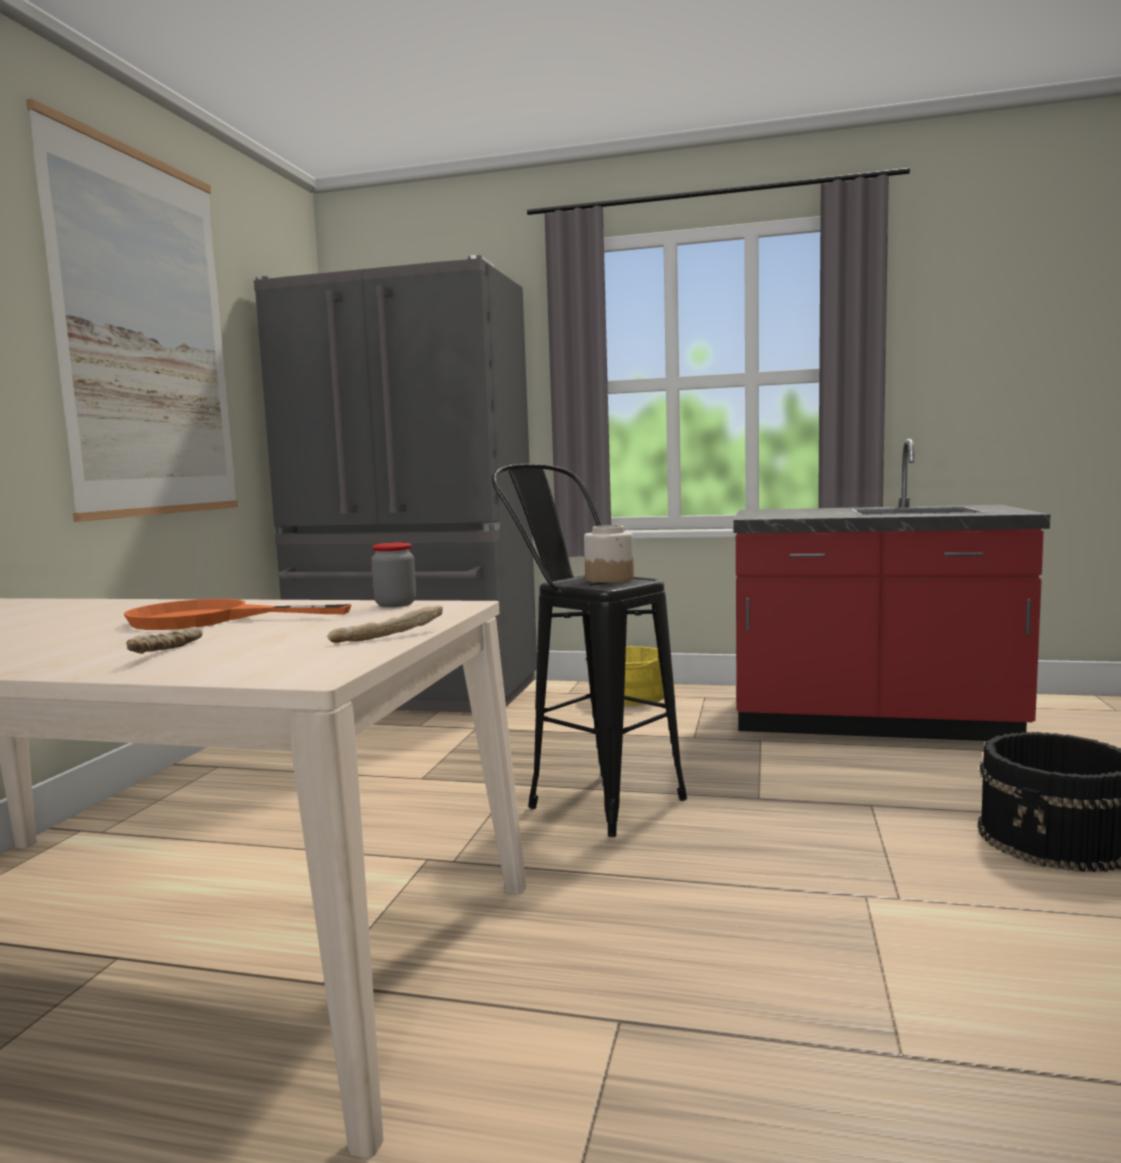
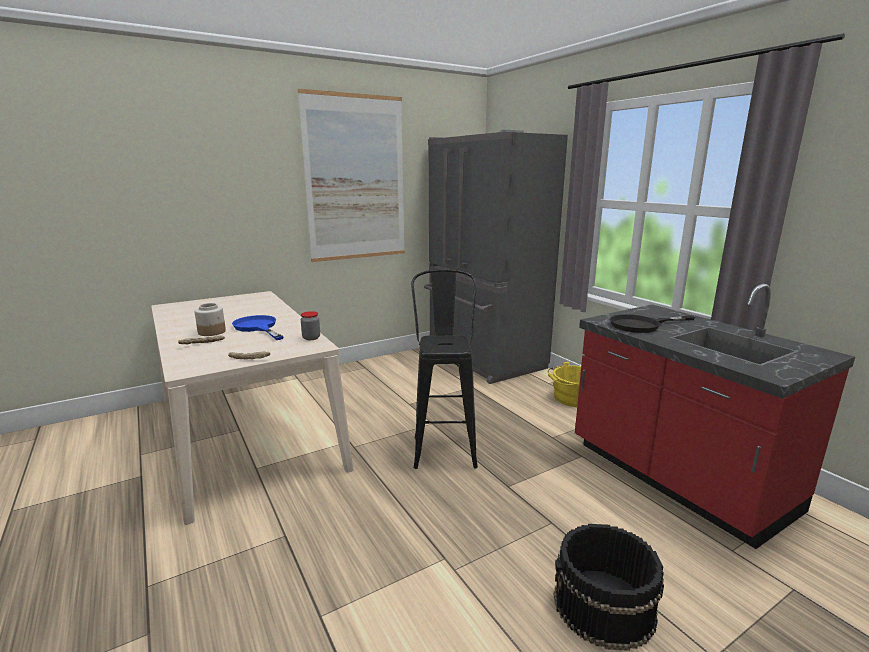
camera: 45 degrees right, 10 degrees up
(210, 619) = (258, 327): orange frying pan -> blue frying pan
(609, 579) = (452, 343): jar -> jar (212, 332)
(803, 514) = (642, 325): none -> black frying pan

